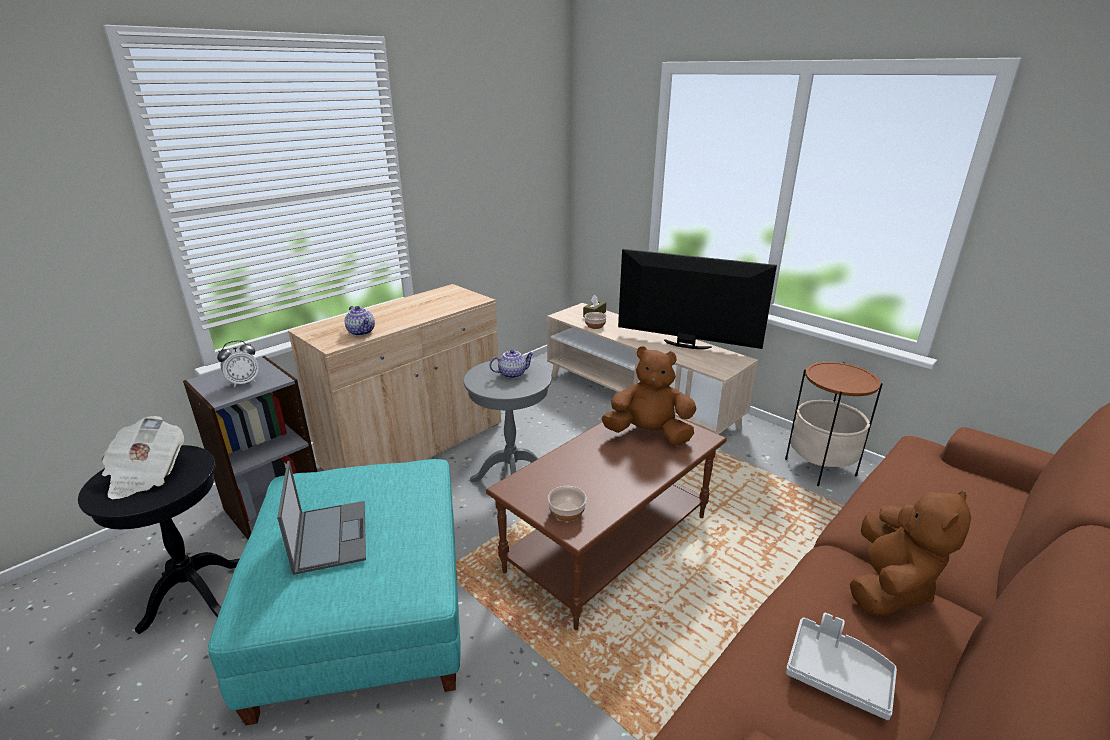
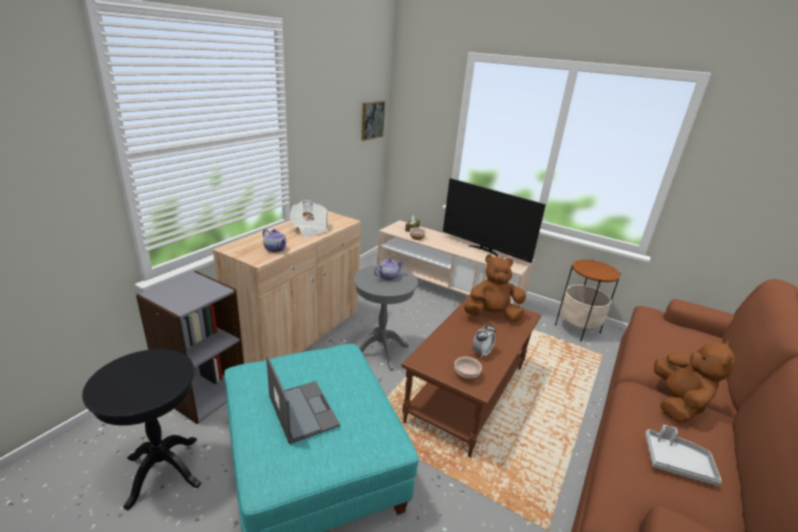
camera: 15 degrees left, 0 degrees up
(146, 474) = (137, 376): newspaper -> newspaper (309, 229)
(244, 382) = (192, 293): alarm clock -> alarm clock (481, 353)
(540, 166) = (372, 120): none -> picture
(686, 345) = (484, 250): television -> television turned 150 degrees counterclockwise

